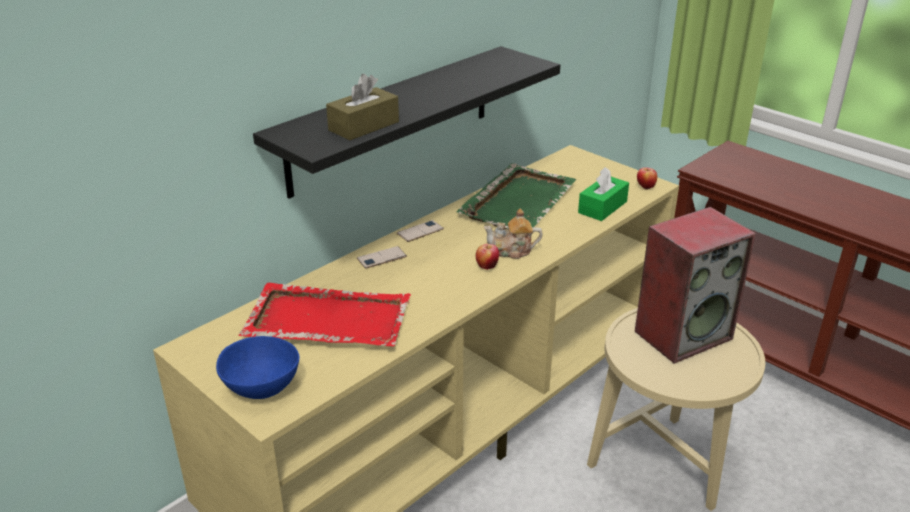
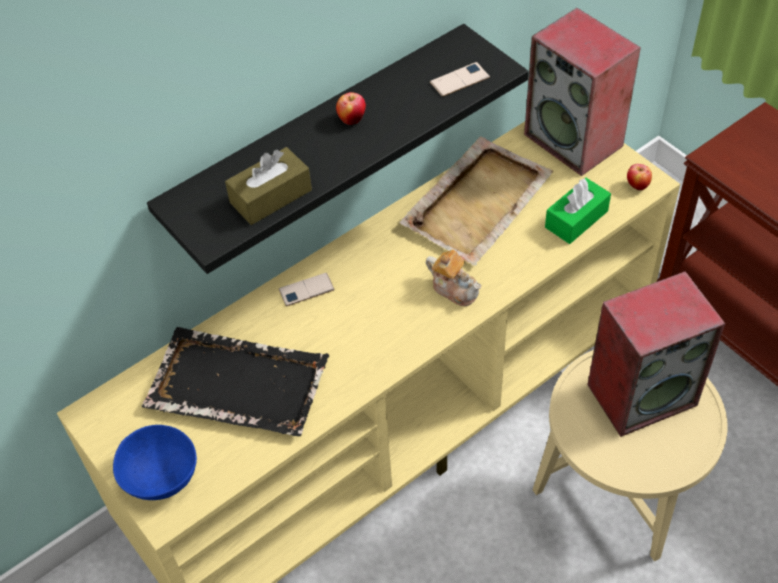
camera: 10 degrees right, 20 degrees up
(326, 320) = (236, 384): red tray -> black tray
(420, 231) = (355, 248): phone -> phone (459, 80)
(487, 267) = (421, 313): apple -> apple (352, 119)
(512, 251) = (454, 288): teapot -> teapot turned 150 degrees counterclockwise
(519, 201) = (478, 202): green tray -> beige tray
(587, 165) = (575, 140): none -> speaker

